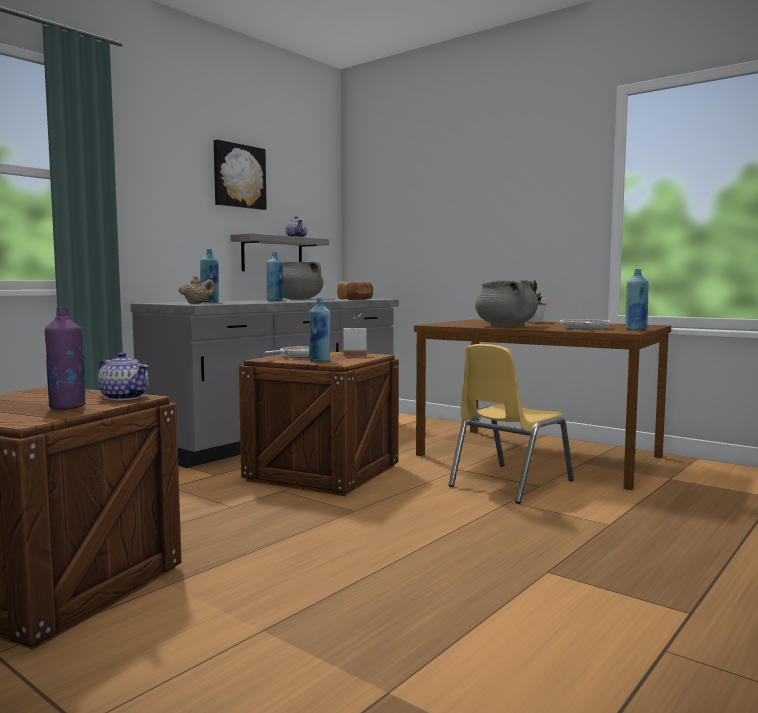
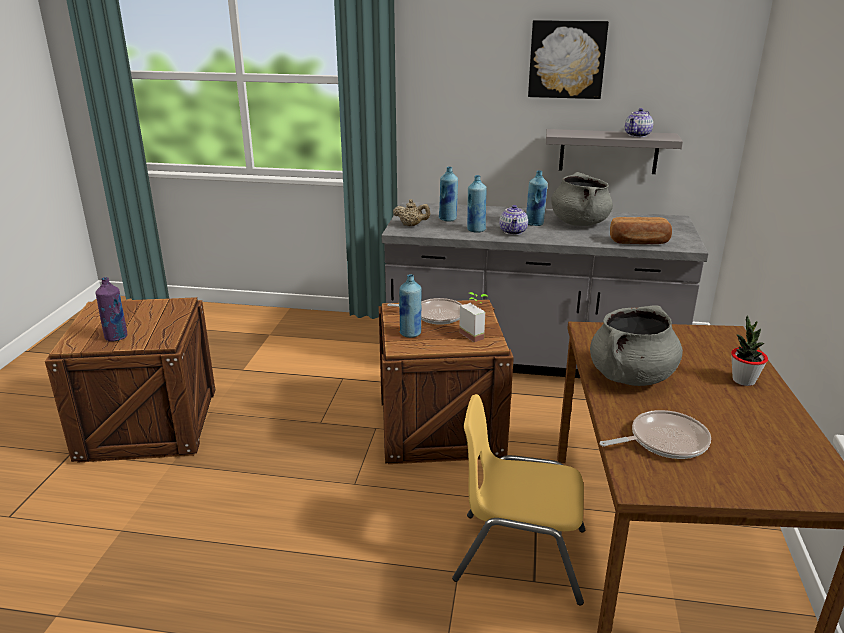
camera: 60 degrees right, 20 degrees up
(124, 397) = (160, 337): teapot -> teapot (513, 231)
(635, 330) = (696, 489): blue bottle -> blue bottle (476, 230)

